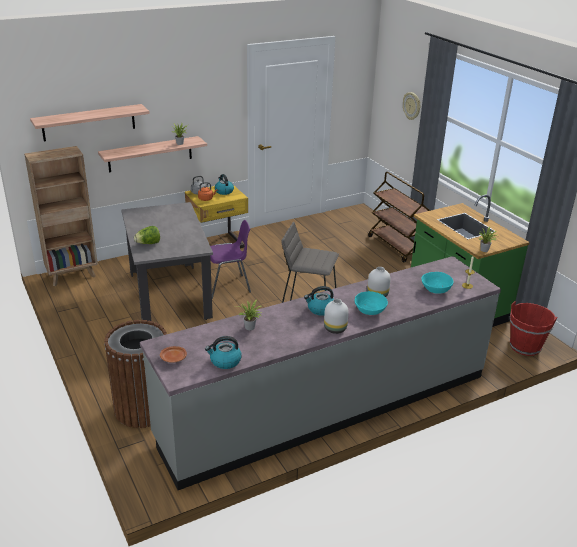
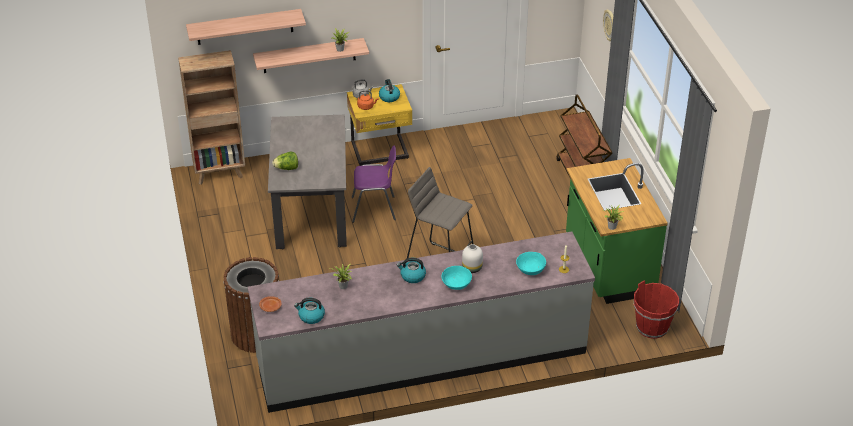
camera: 15 degrees right, 10 degrees up
(335, 328) = (416, 298): white vase -> none

